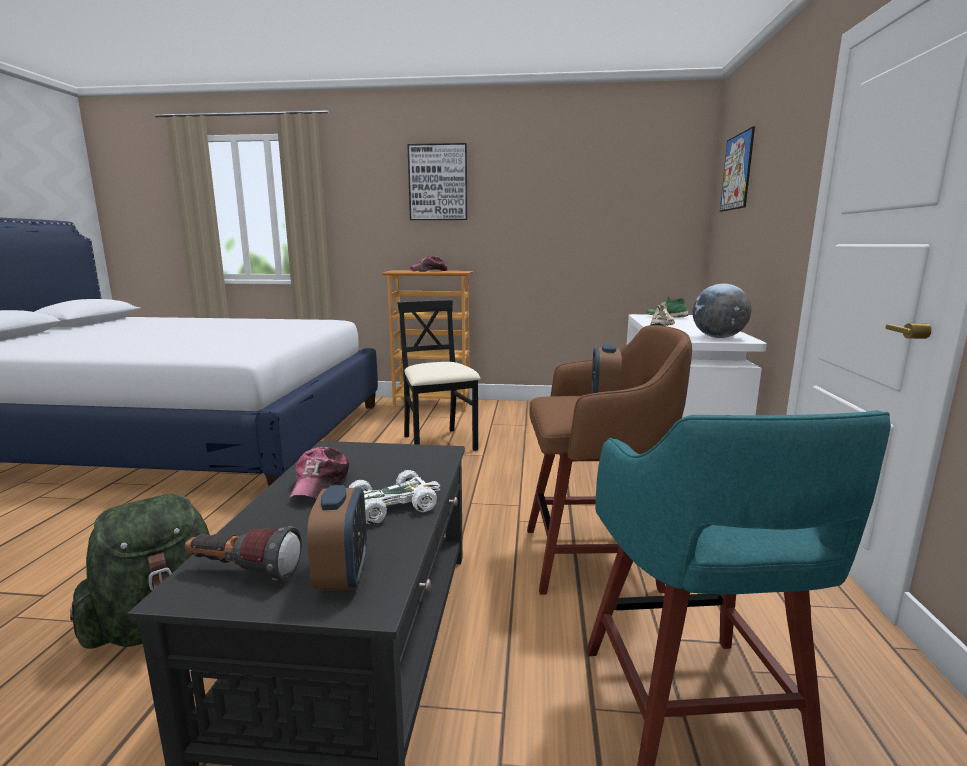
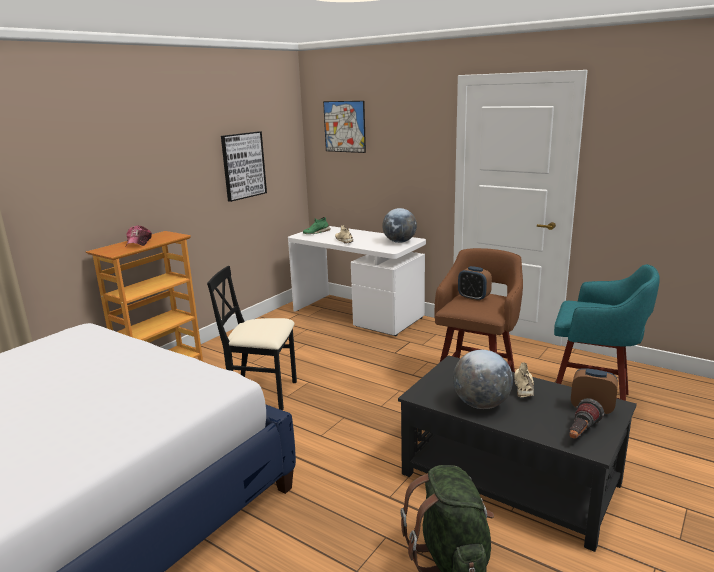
camera: 60 degrees left, 5 degrees up
(320, 484) = (481, 404): cap -> globe
(393, 506) = (524, 387): white toy car -> beige shoe
(438, 182) = (115, 147): picture -> picture (243, 165)

